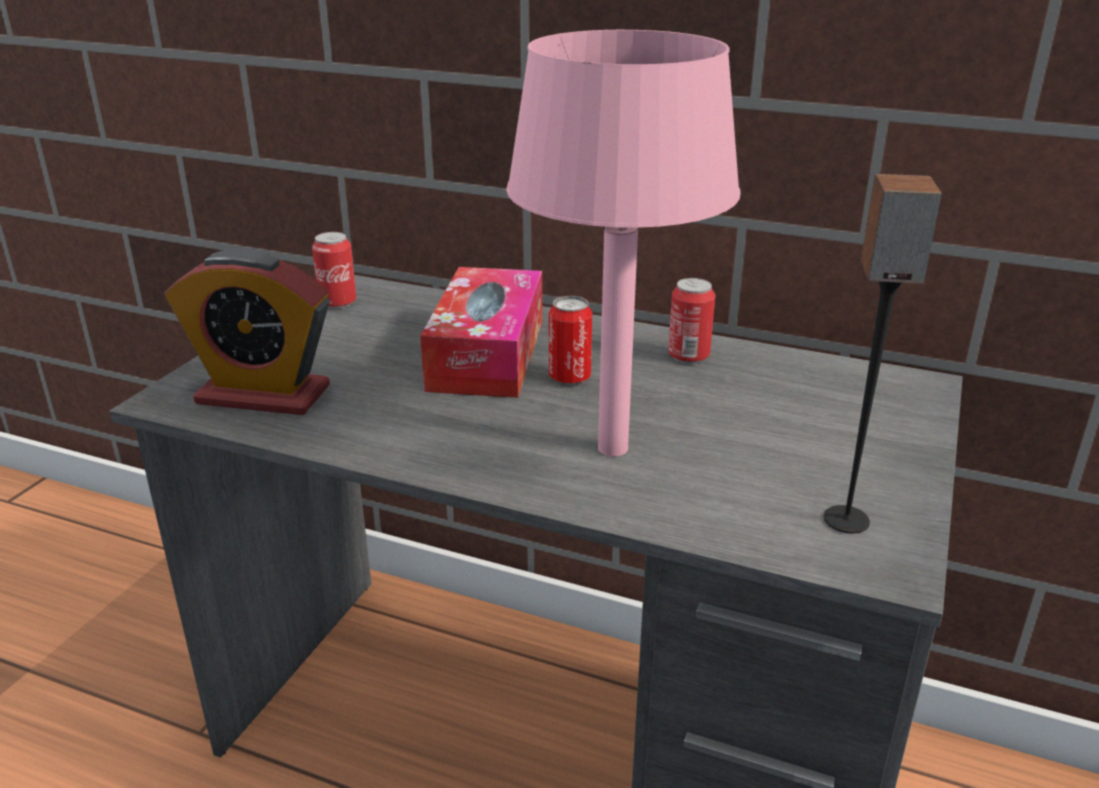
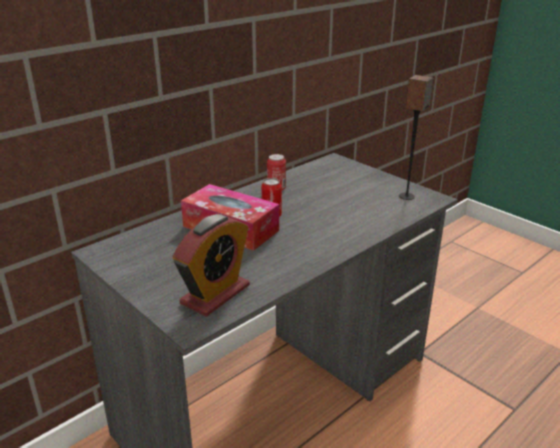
camera: 65 degrees left, 0 degrees up
(338, 302) = (122, 256): can -> none
(610, 447) = (335, 221): pink table lamp -> none

